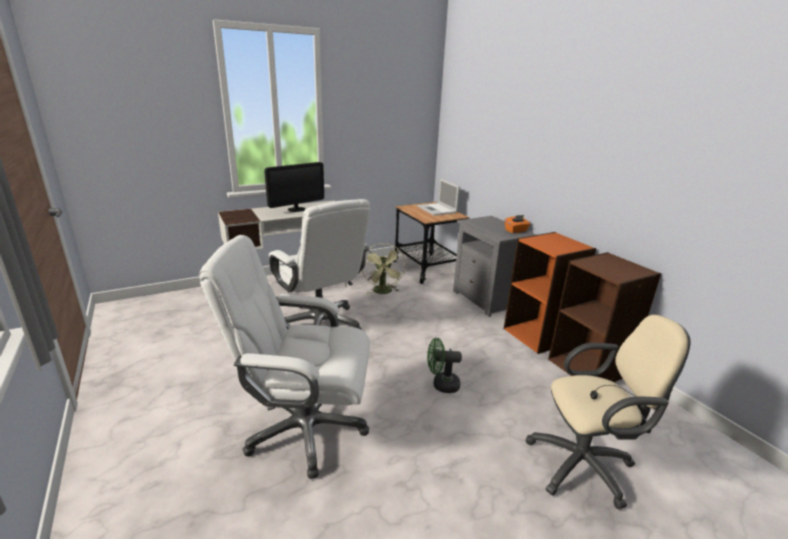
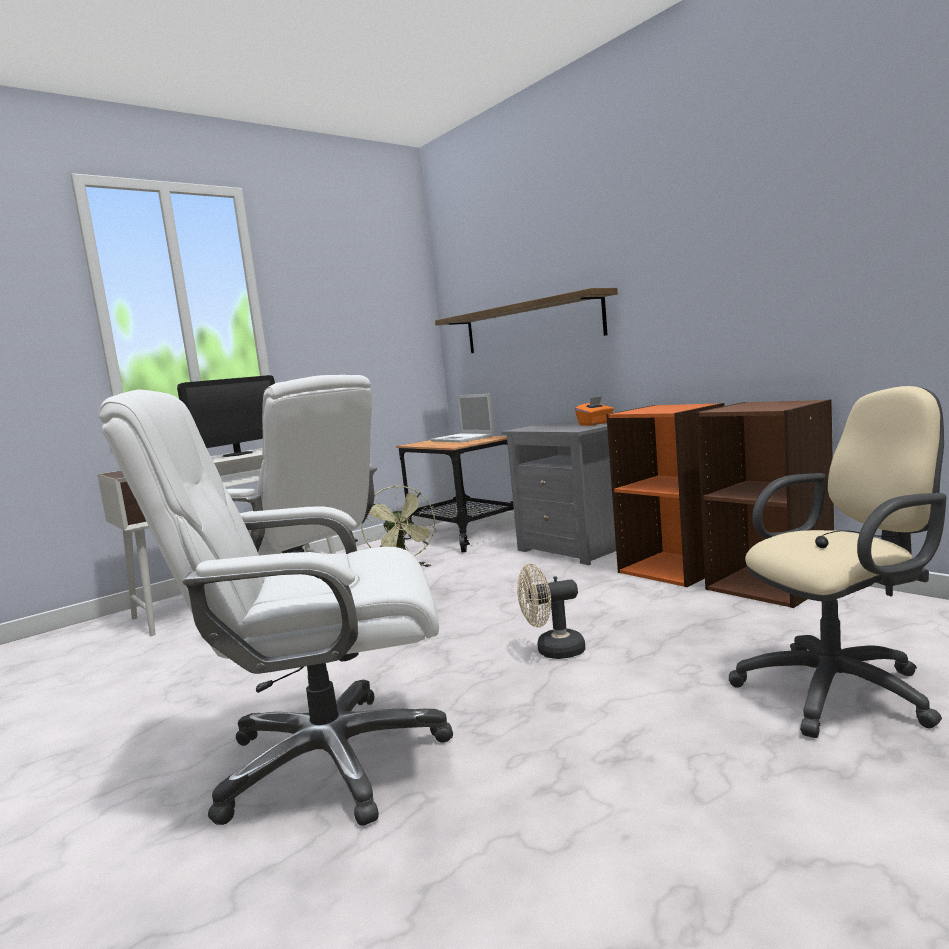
camera: 10 degrees left, 15 degrees down
(441, 385) = (553, 651): green fan -> beige fan
(493, 149) = (530, 325): none -> shelf

